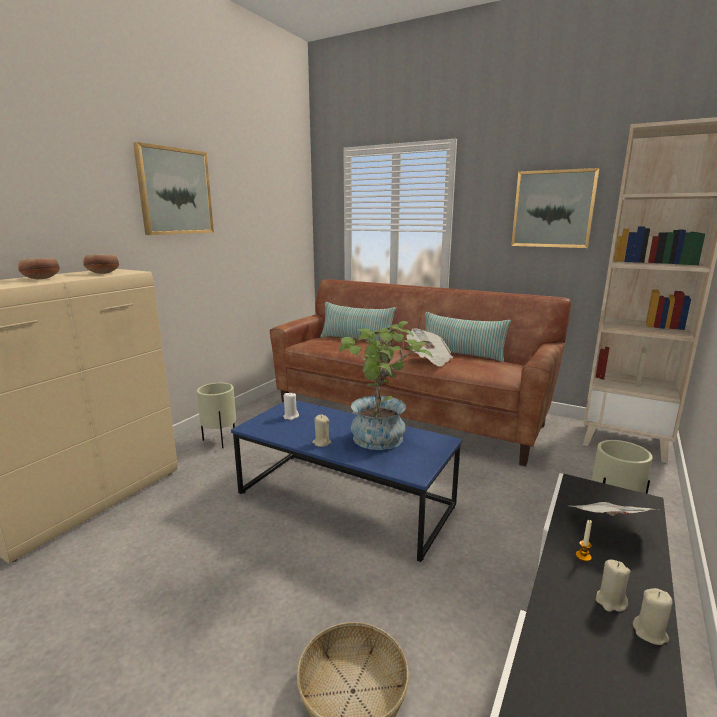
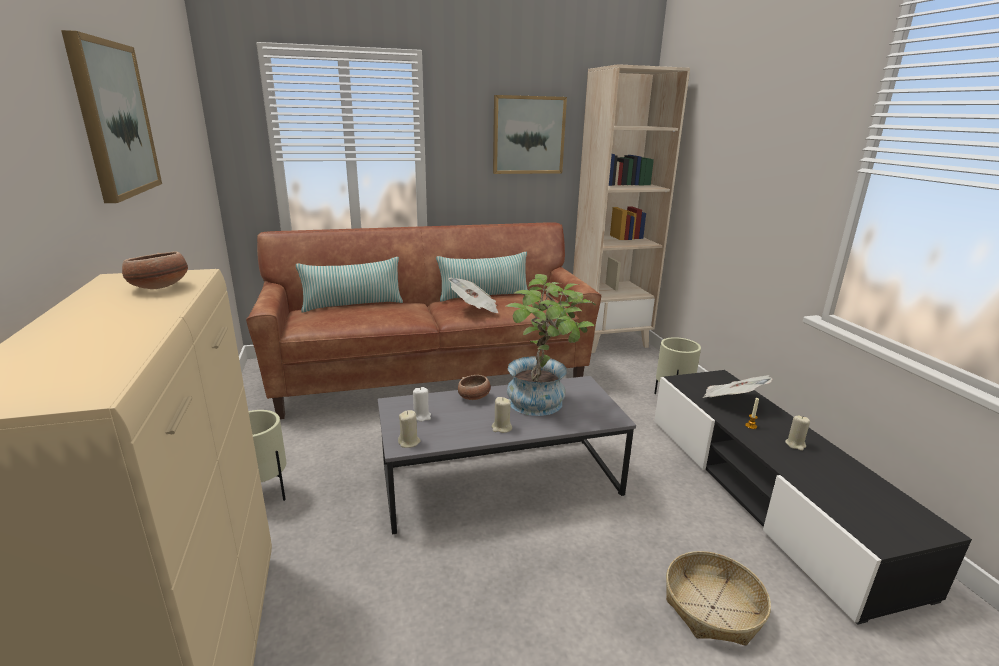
camera: 45 degrees left, 5 degrees up
(41, 279) = (105, 322): bowl -> bowl (474, 397)
(344, 500) = (500, 482): blue coffee table -> grey coffee table
(650, 633) = (827, 450): beige candle -> beige candle (409, 442)

